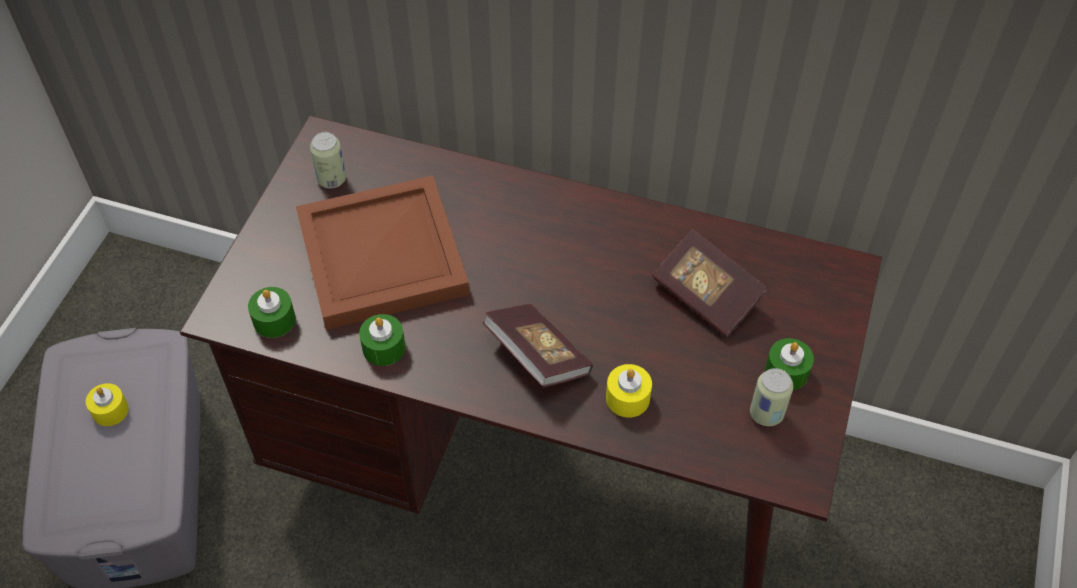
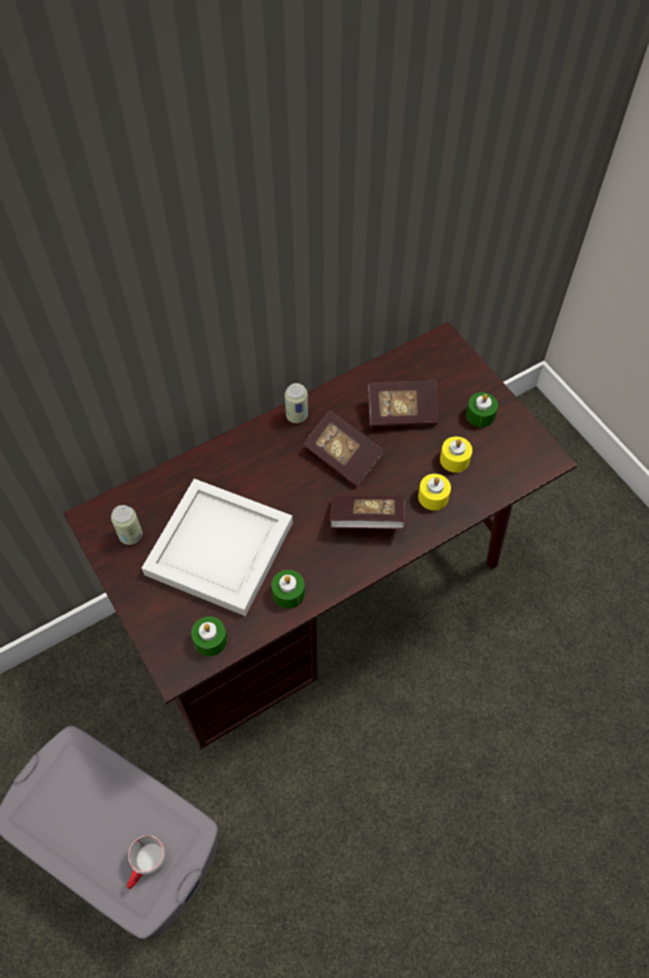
camera: 50 degrees left, 5 degrees up
(94, 499) = (147, 866): none -> grey mug
(110, 410) = (87, 812): yellow candle -> yellow candle (454, 459)
(379, 255) = (217, 549): brown tray -> white tray
(593, 282) = (343, 457): none -> book
(766, 414) = (497, 443): can -> can (297, 415)

